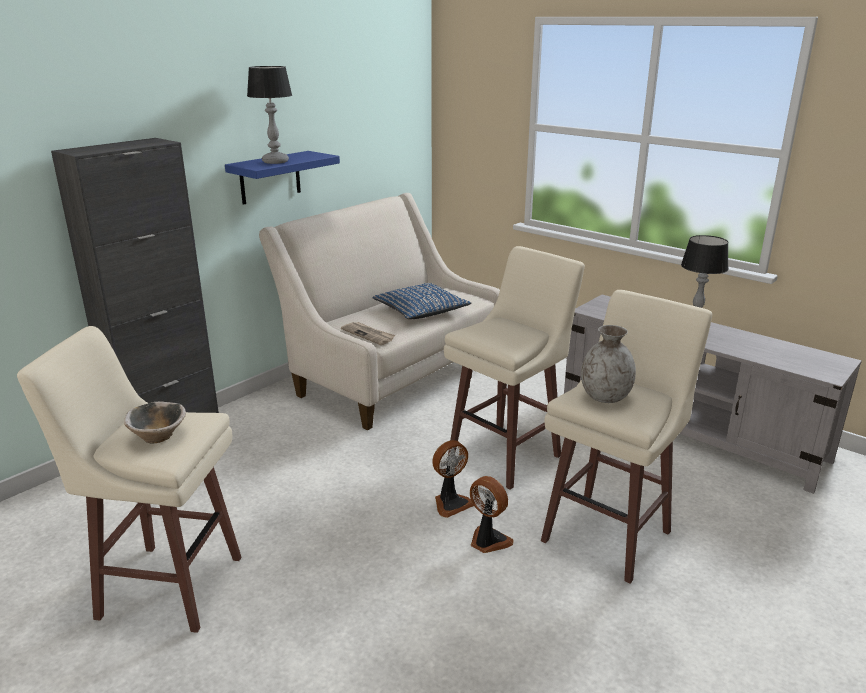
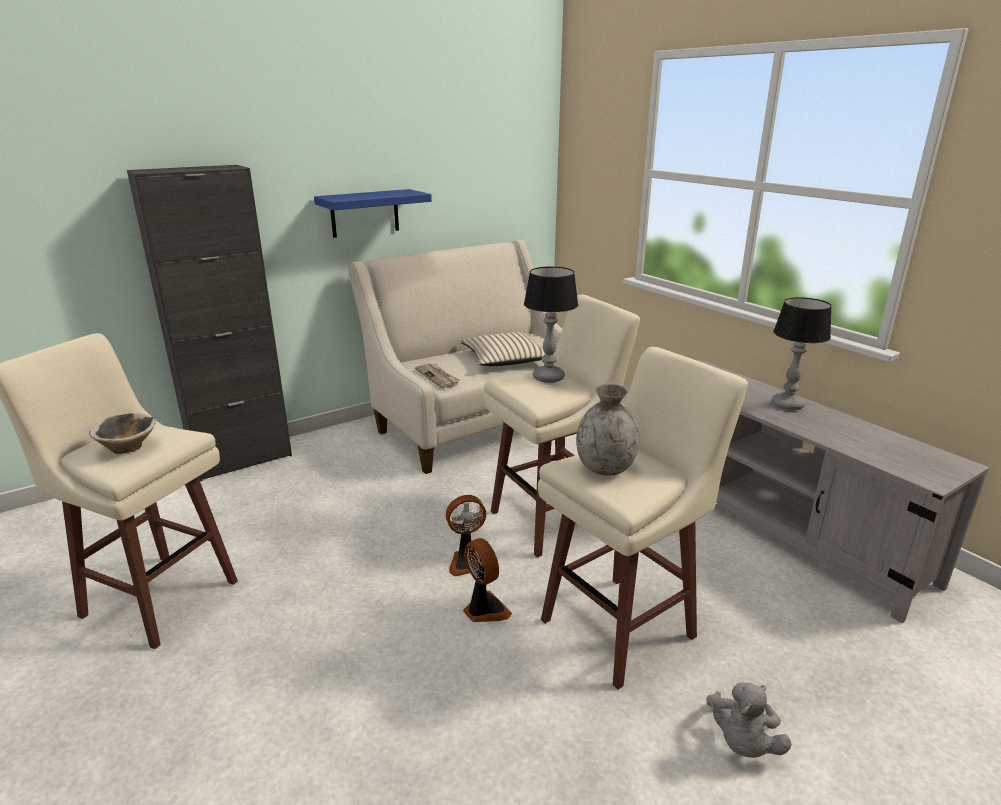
camera: 15 degrees right, 0 degrees up
(276, 161) = (363, 196): table lamp -> table lamp (549, 378)
(421, 310) = (505, 358): blue pillow -> beige pillow
(739, 603) = (742, 742): none -> grey plush toy

